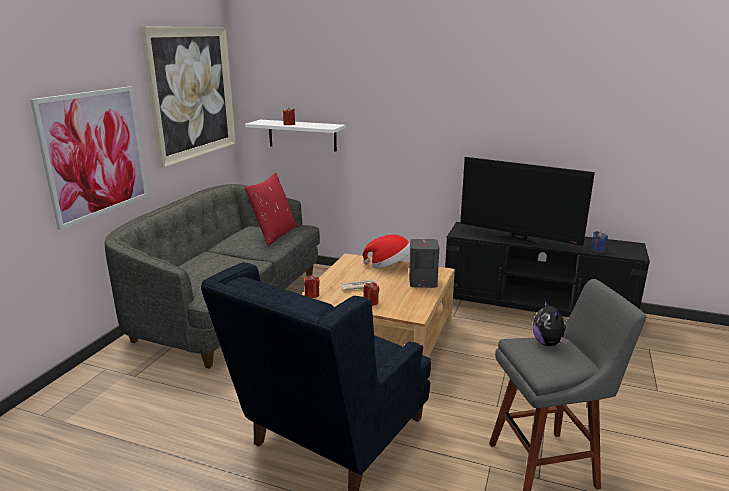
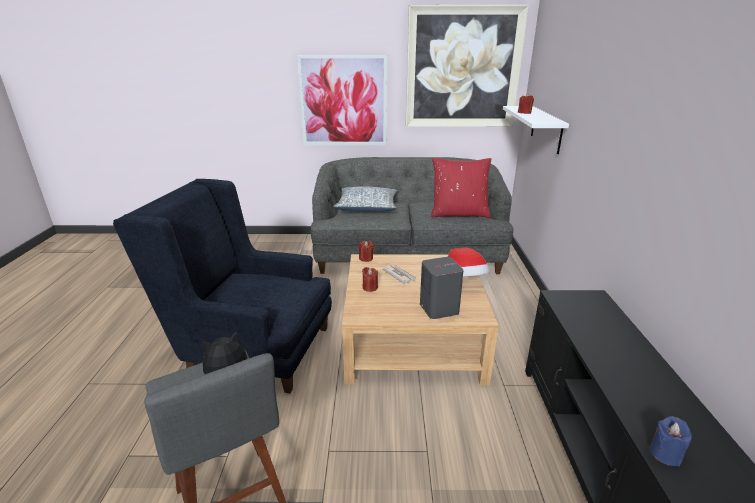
camera: 70 degrees right, 5 degrees up
(201, 268) = (367, 207): none -> pillow
(518, 239) = (602, 350): television -> none

